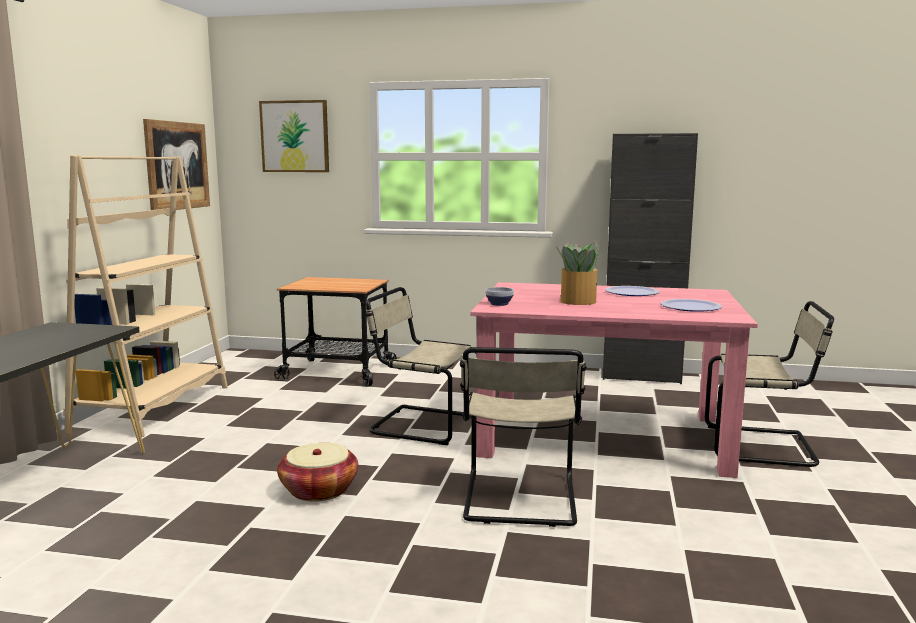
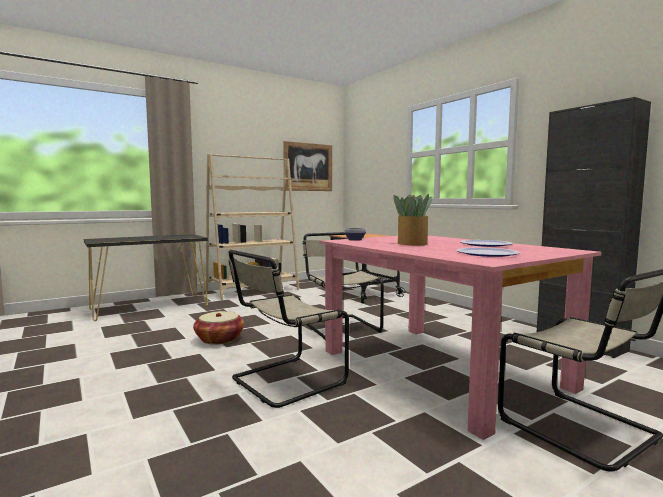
camera: 45 degrees right, 5 degrees down
(295, 136) = (373, 148): picture -> none

